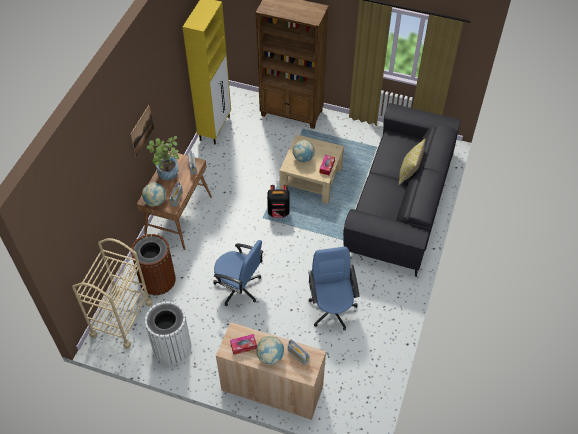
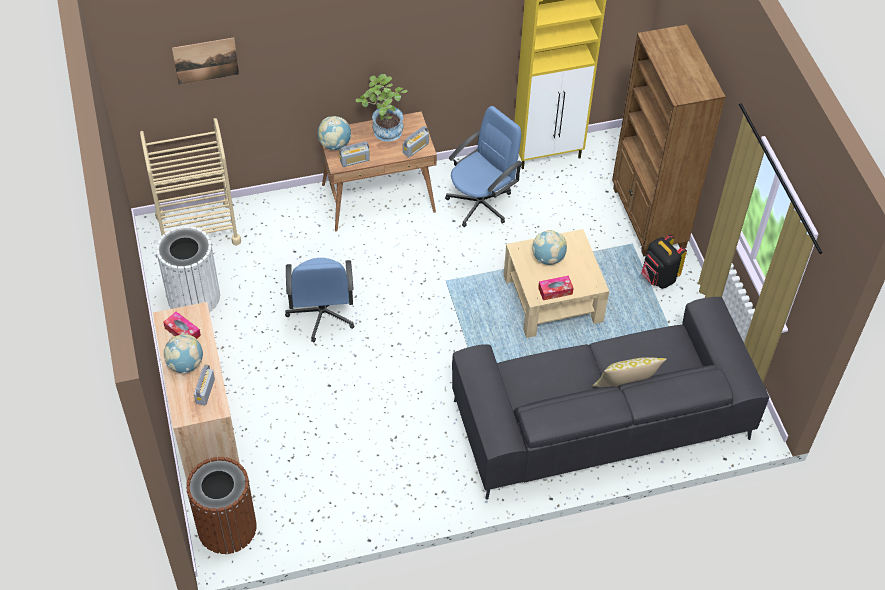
camera: 55 degrees right, 0 degrees up
(142, 130) = (374, 52): picture -> picture (206, 60)
(157, 280) = (274, 231): brown trash can -> brown trash can (227, 527)
(278, 212) = (468, 293): black backpack -> black backpack (658, 278)
(332, 309) = (361, 428): blue office chair -> blue office chair (481, 203)

